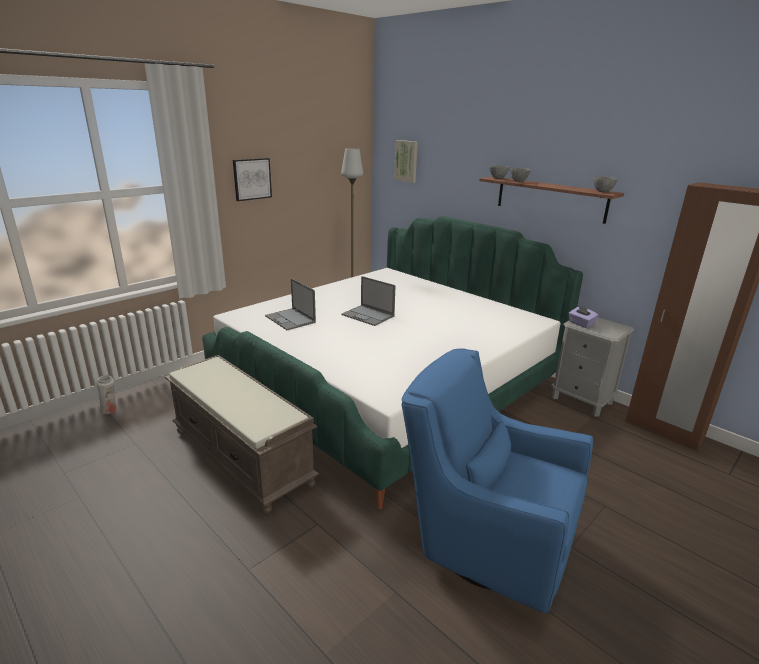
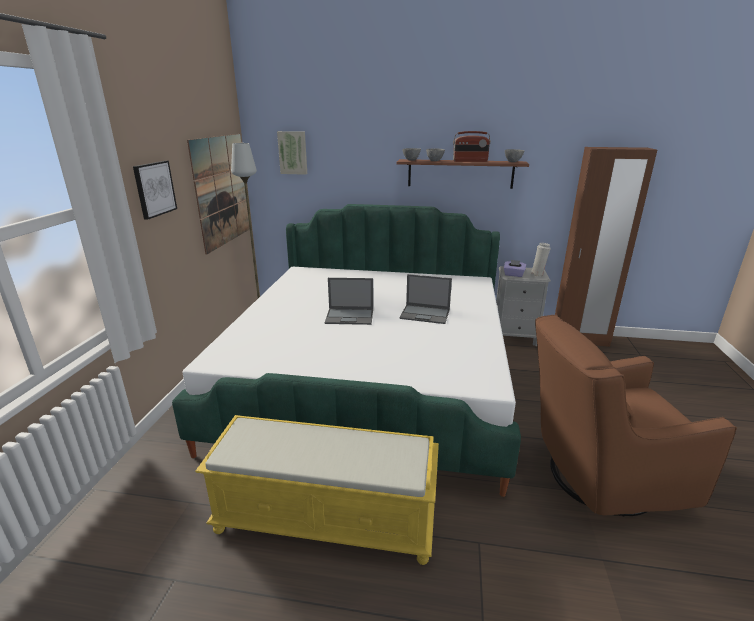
camera: 35 degrees left, 0 degrees up
(110, 411) = (79, 559): white vase -> white vase (538, 275)
(243, 456) = (327, 518): brown bench -> yellow bench
(290, 319) = (282, 345): laptop -> laptop (425, 314)
(334, 188) = (222, 190): none -> picture
(485, 541) = (596, 477): blue armchair -> brown armchair
(555, 186) = (470, 161): none -> radio

